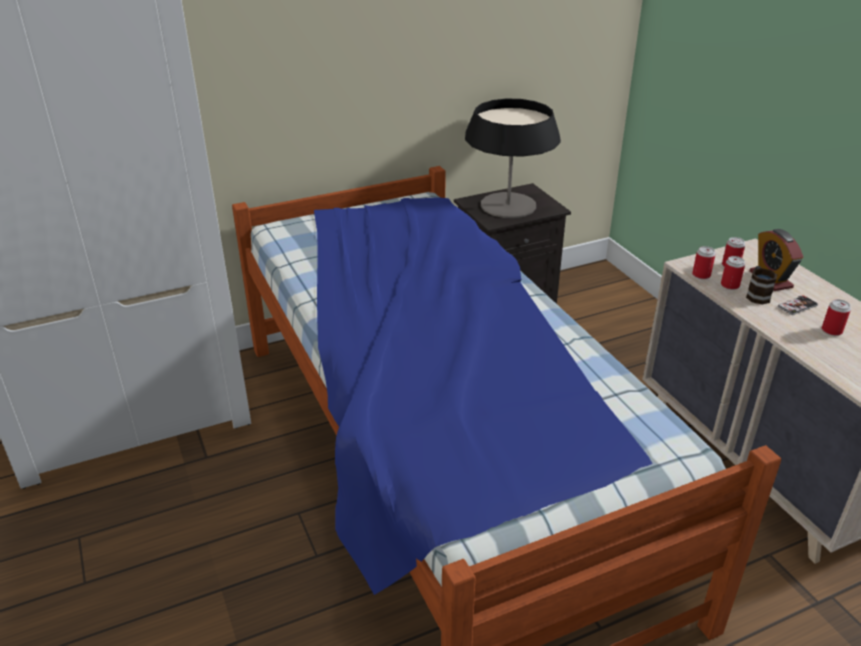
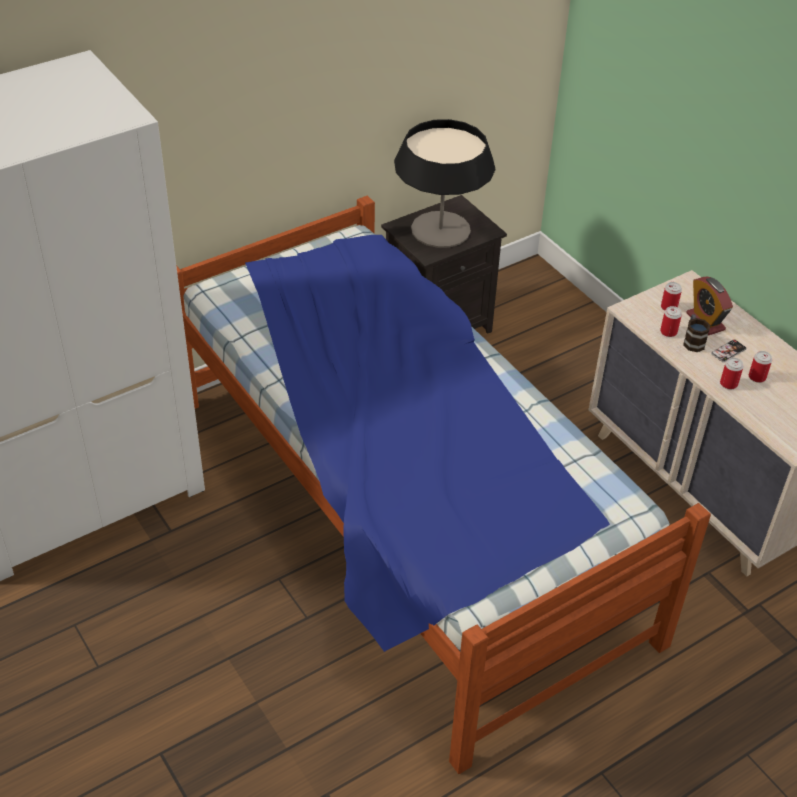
camera: 10 degrees left, 10 degrees up
(701, 275) = (642, 321): can -> can (728, 384)

